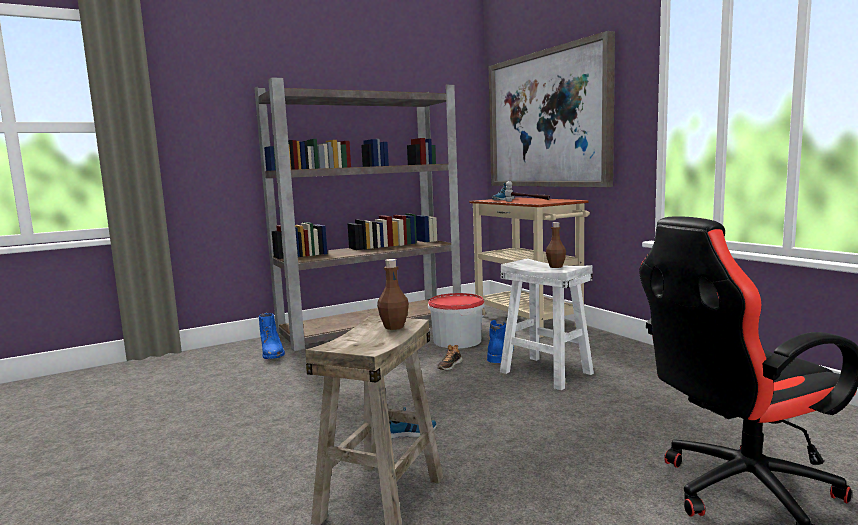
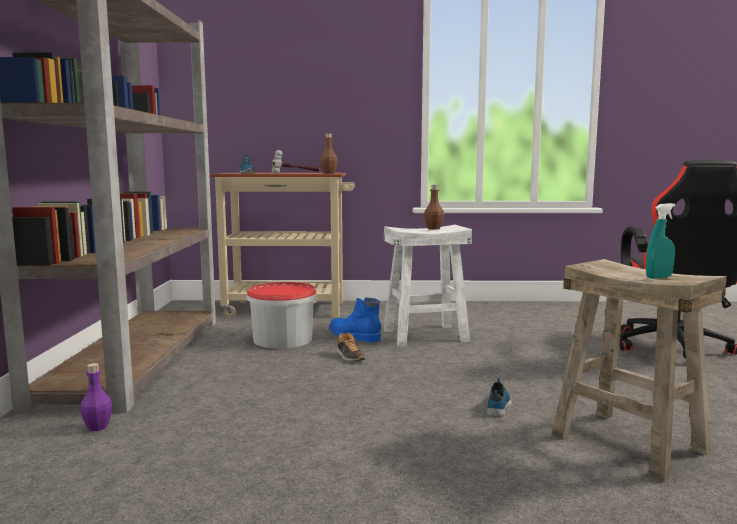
camera: 60 degrees left, 0 degrees up
(272, 352) = (98, 427): blue boot -> purple bottle
(353, 341) = (658, 277): none -> turquoise spray bottle
(394, 327) = (618, 266): brown bottle -> brown bottle (328, 173)
(547, 119) = (277, 86): picture -> none

